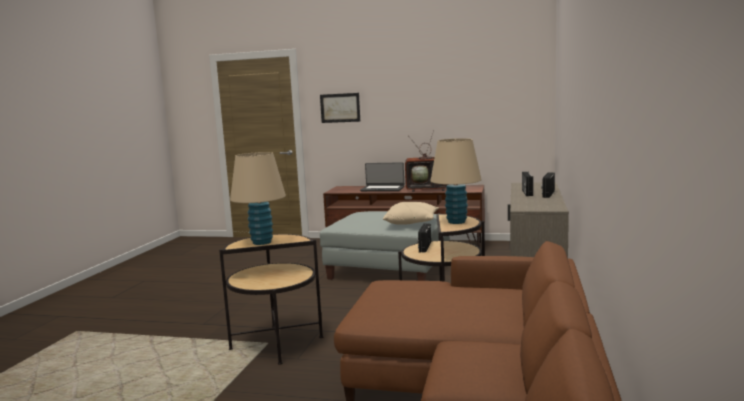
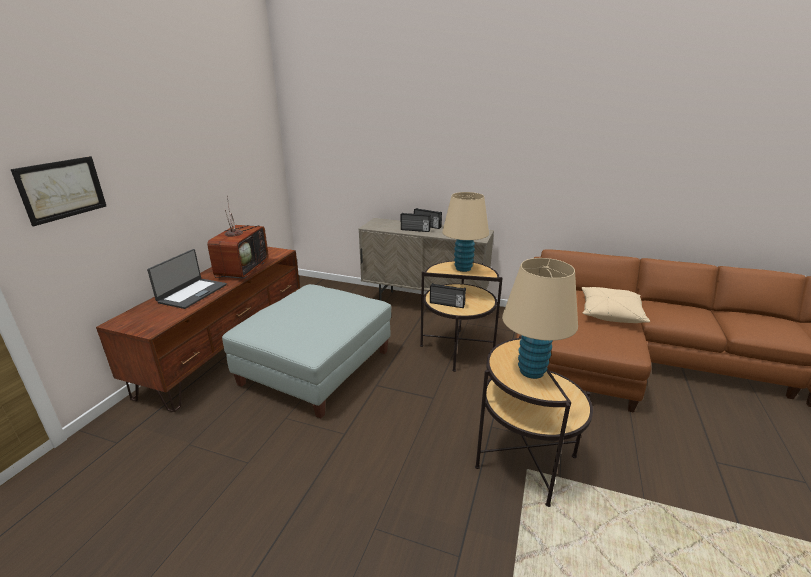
camera: 85 degrees left, 15 degrees up
(411, 222) = (347, 301): beige pillow -> beige pillow (610, 313)

